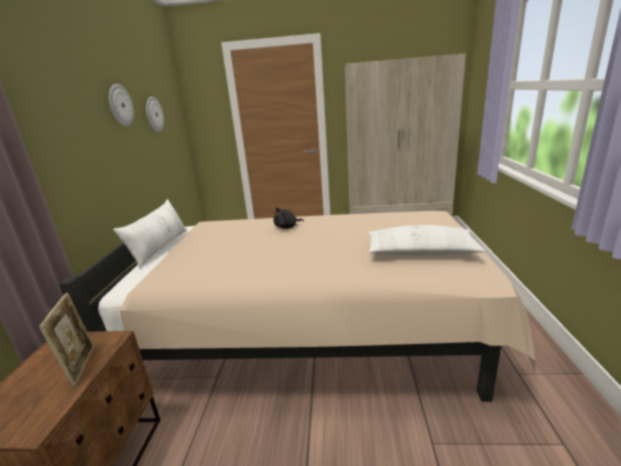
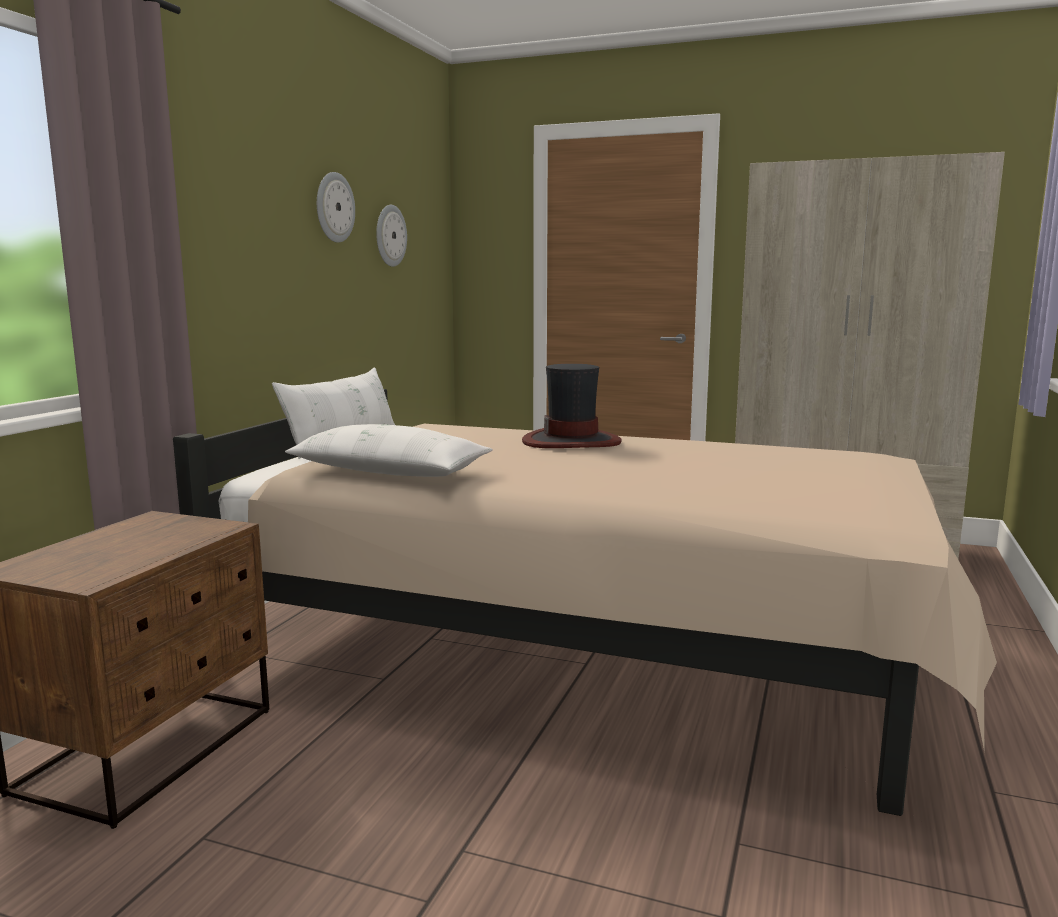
camera: 15 degrees right, 10 degrees down
(81, 365) = (172, 542): picture frame -> none
(287, 227) = (572, 441): black plush toy -> hat
(420, 252) = (798, 492): white pillow -> white pillow (389, 473)

